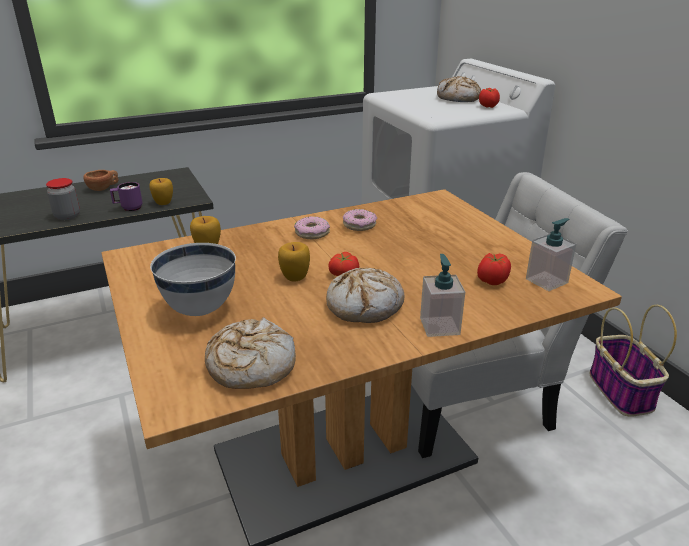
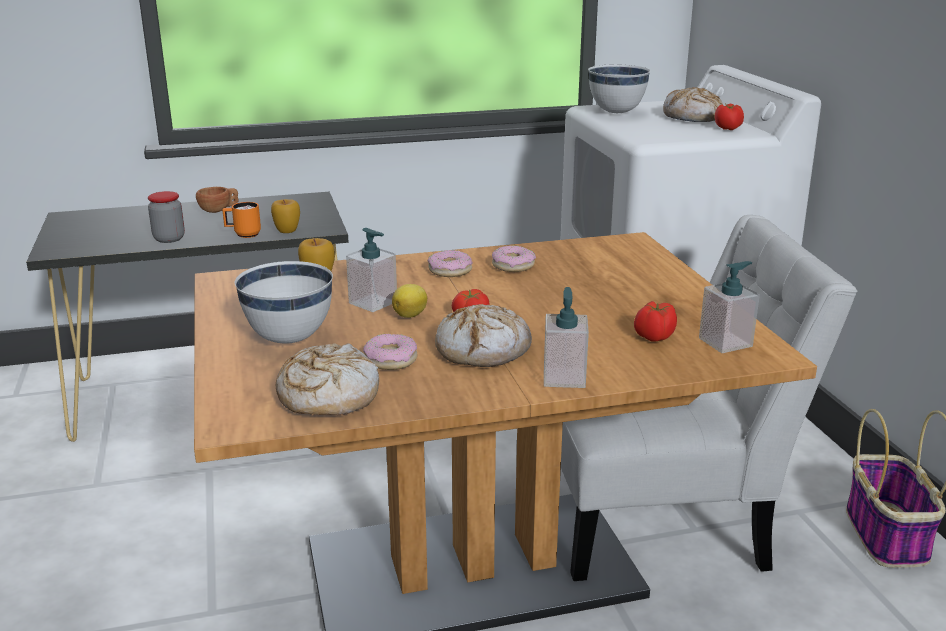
camera: 10 degrees right, 5 degrees down
(128, 208) = (243, 234): purple mug -> orange mug
(260, 268) = (373, 302): none -> soap dispenser
(293, 323) = (391, 360): none -> donut
(295, 277) = (411, 315): apple -> lemon
(402, 97) = (616, 112): none -> white bowl

